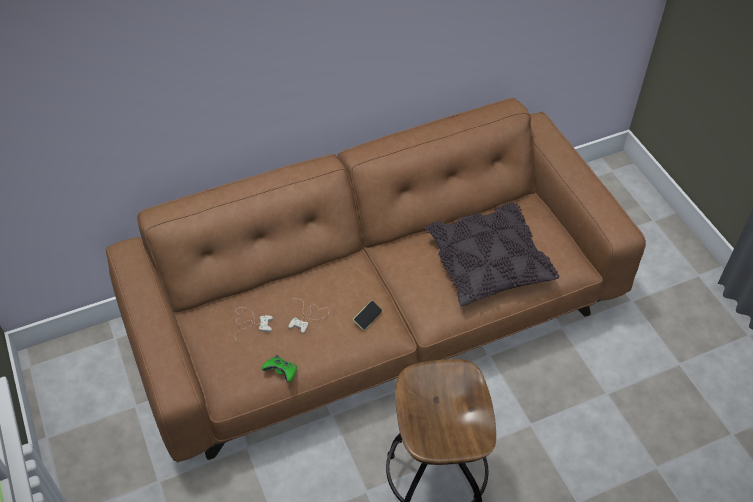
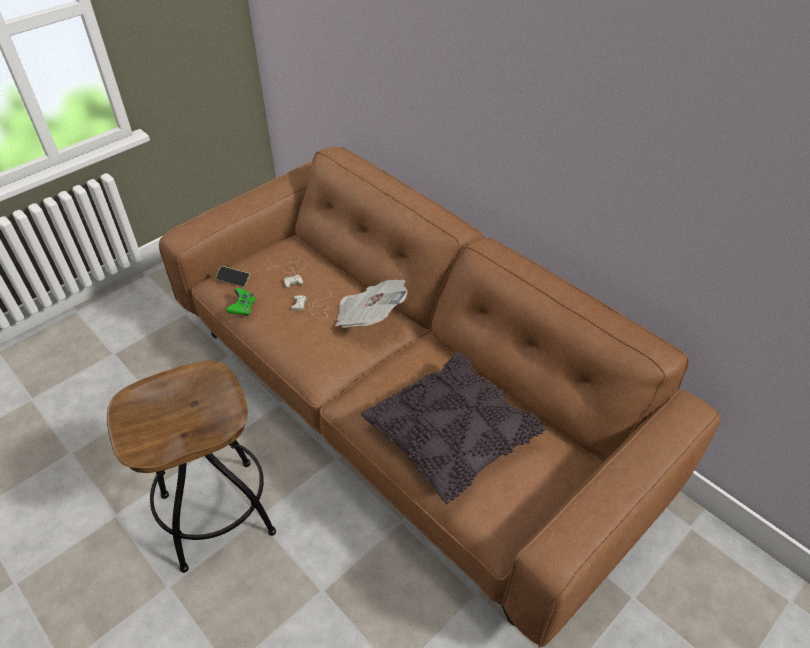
camera: 70 degrees right, 5 degrees down
(341, 279) = (369, 317): none -> newspaper
(367, 318) = (329, 350): phone -> phone (233, 280)

